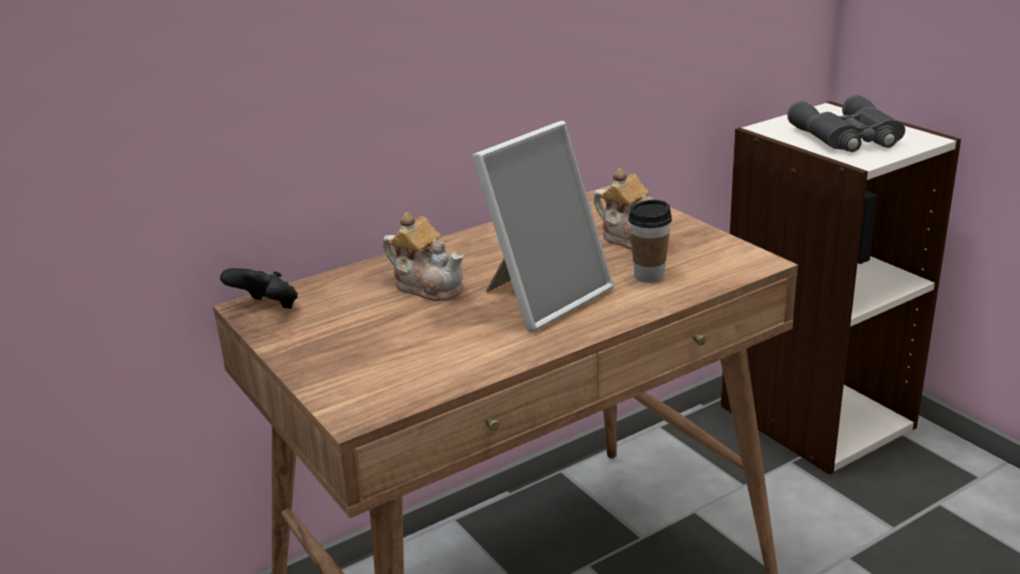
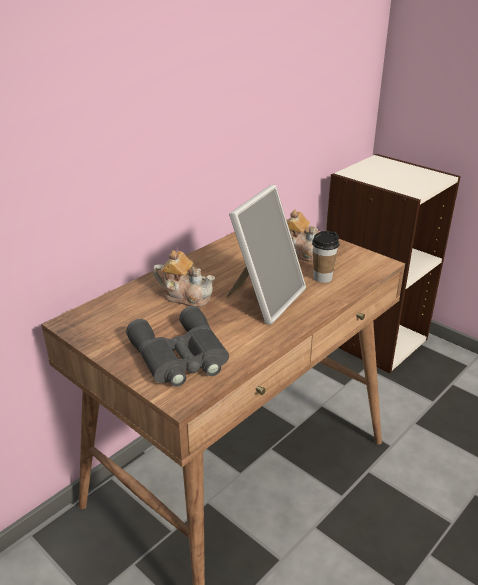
camera: 15 degrees left, 5 degrees up
(266, 308) = (81, 322): black game controller -> none
(847, 137) = (398, 177): grey binoculars -> grey binoculars (180, 357)

